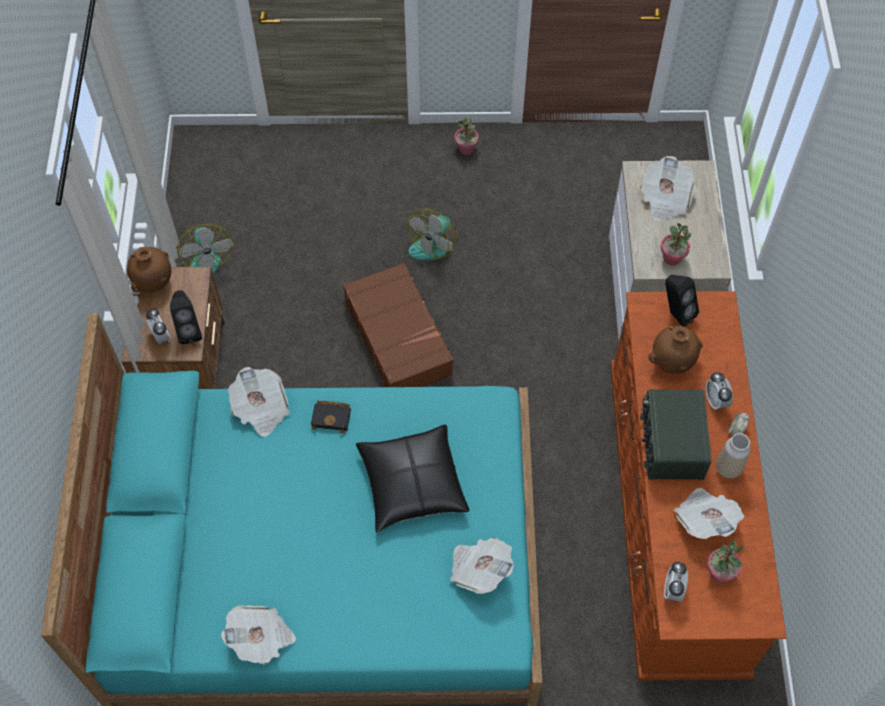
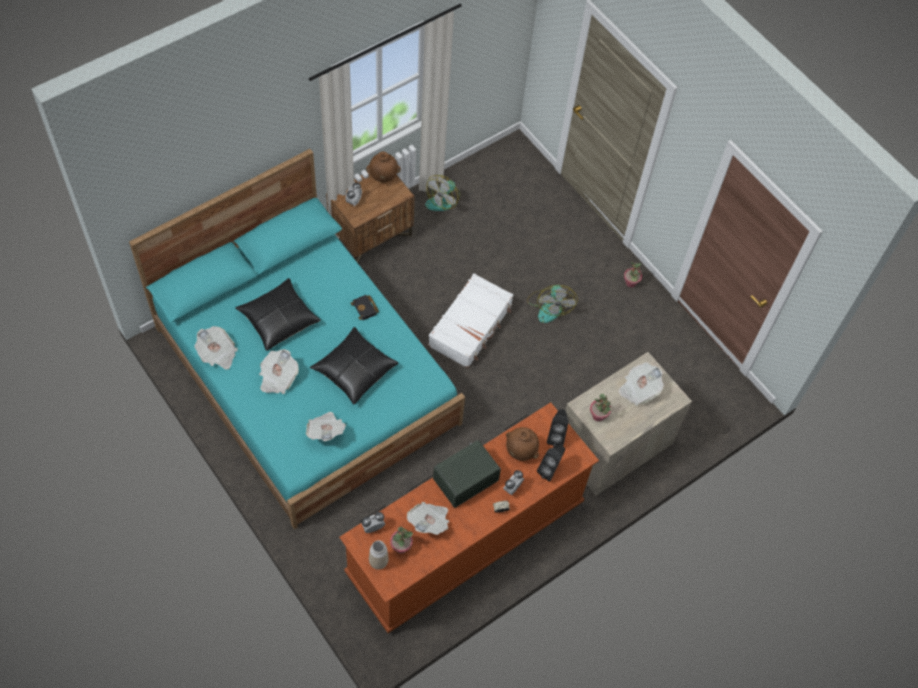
camera: 50 degrees right, 0 degrees up
(189, 330) = (367, 211): black speaker -> black speaker (550, 469)
(261, 409) = (345, 273): newspaper -> newspaper (277, 378)
(267, 530) = (278, 319): none -> black pillow
(399, 337) = (471, 326): brown suitcase -> white suitcase
(434, 243) = (549, 306): fan -> fan turned 90 degrees counterclockwise
(728, 468) = (471, 517): vase -> vase (378, 562)

